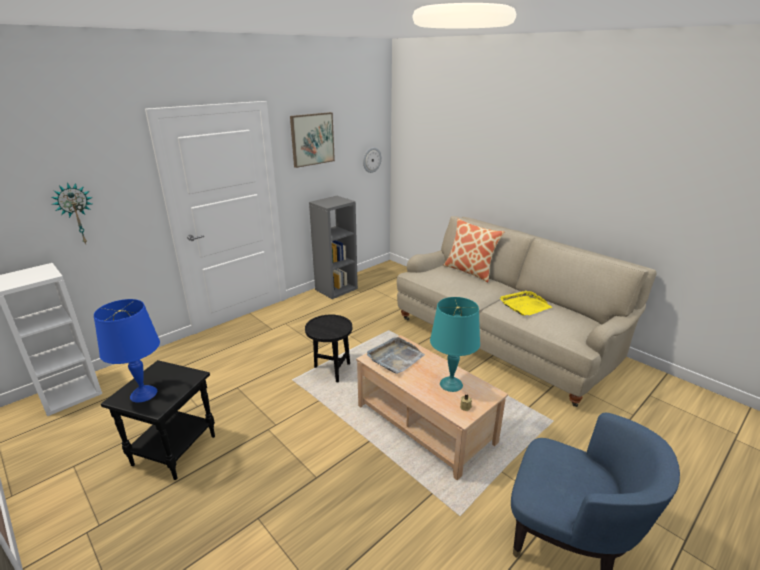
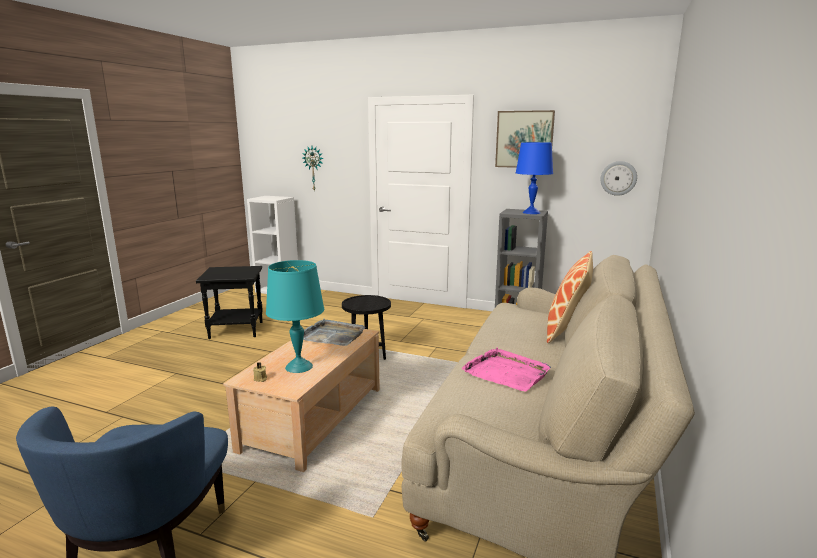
camera: 65 degrees right, 10 degrees down
(143, 394) = (221, 271): blue table lamp -> blue table lamp (531, 212)
(524, 305) = (506, 372): yellow tray -> pink tray

